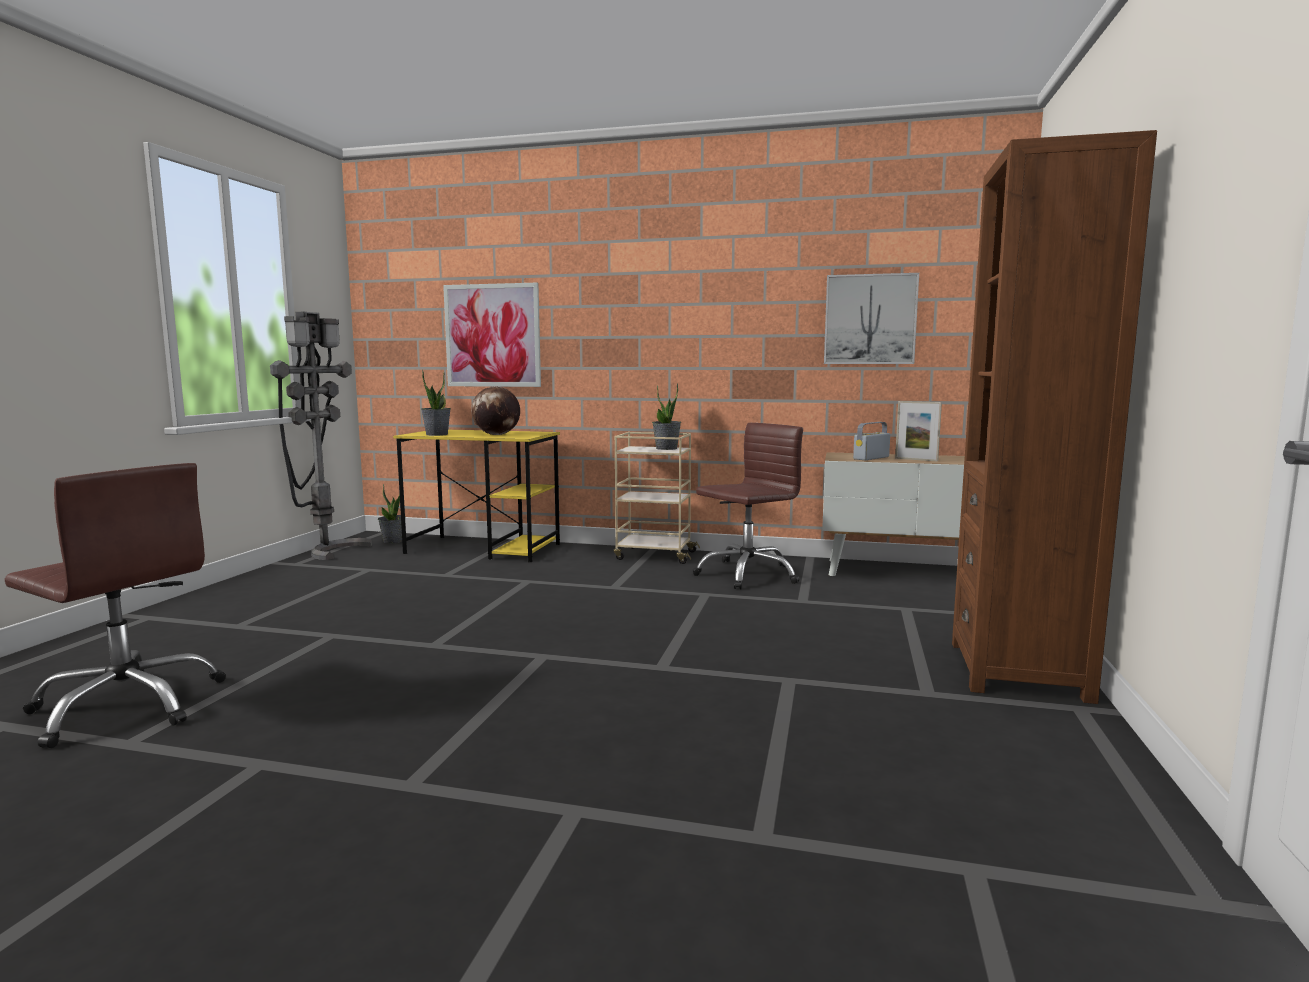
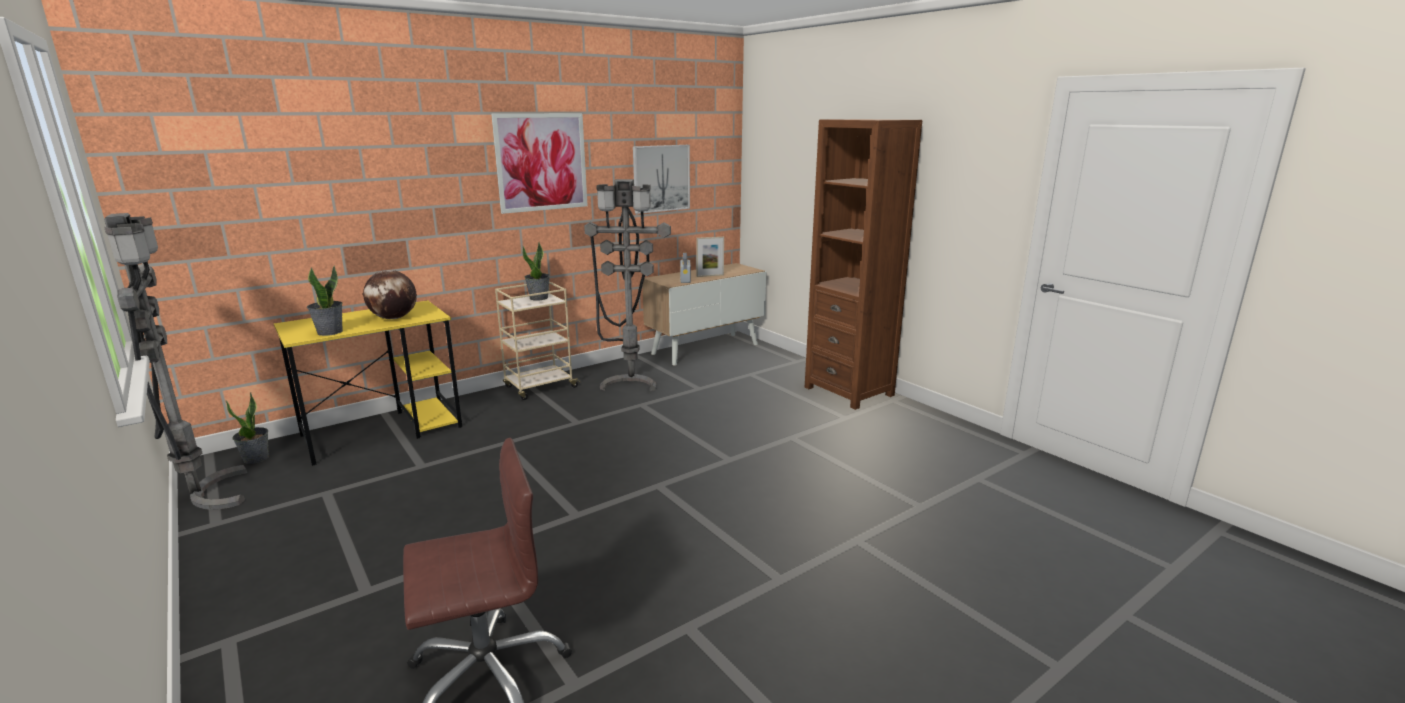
camera: 50 degrees left, 10 degrees up
(492, 335) = (331, 212): picture -> picture (541, 162)
(747, 574) = (630, 381): brown office chair -> grey floor lamp

